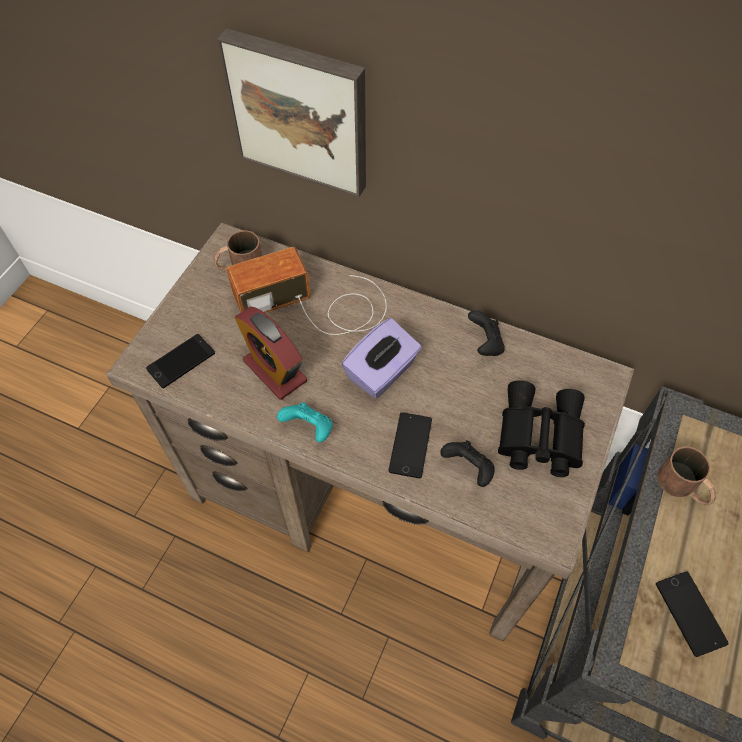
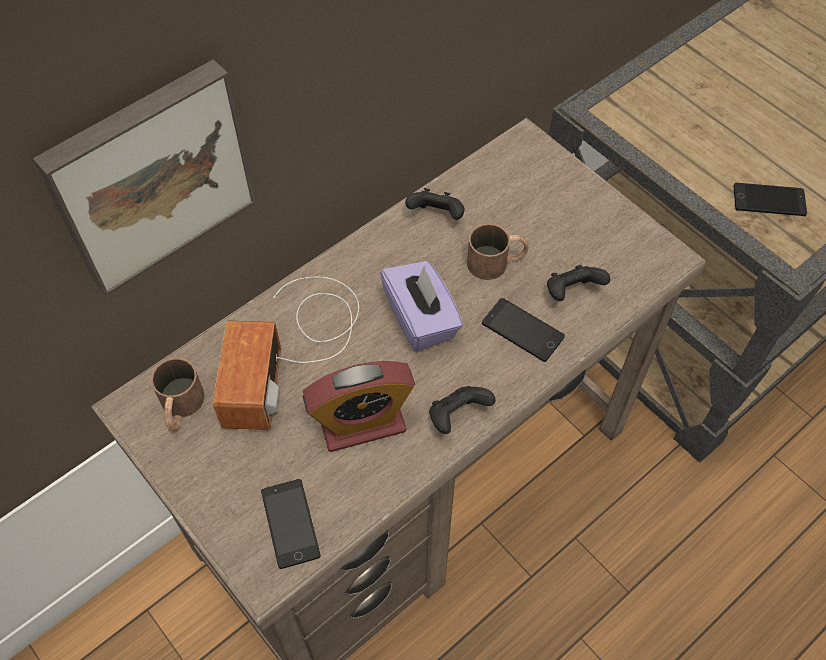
camera: 65 degrees left, 0 degrees up
(309, 429) = (457, 416): turquoise game controller -> black game controller
(537, 436) = (562, 222): black binoculars -> none
(683, 487) = (658, 145): brown mug -> brown mug (497, 262)

